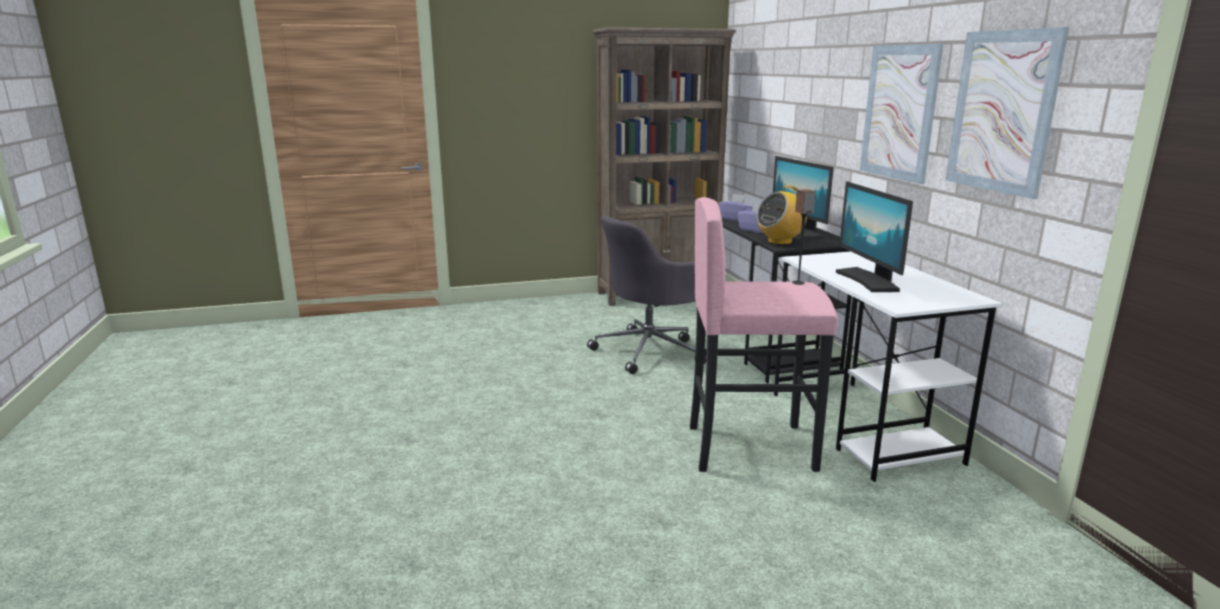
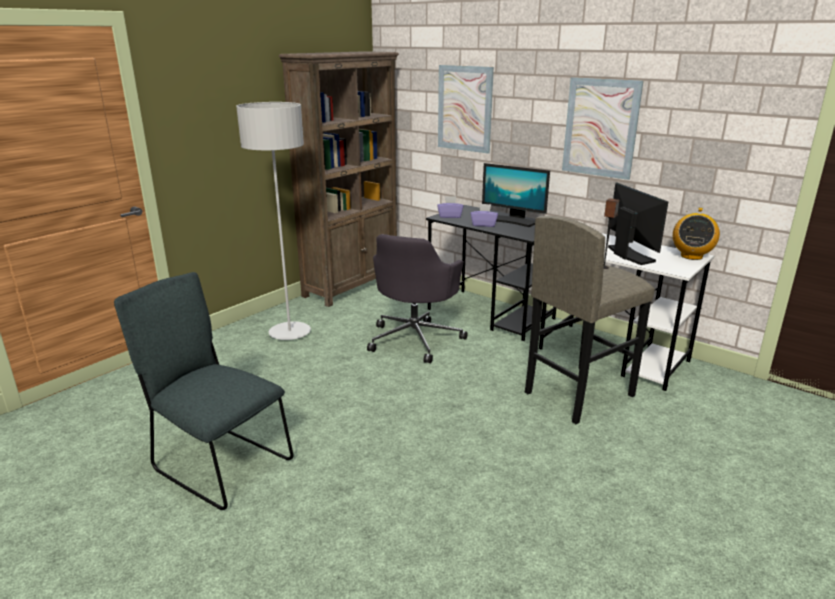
camera: 35 degrees left, 5 degrees up
(354, 390) = (218, 463): none -> grey chair
(544, 317) = (290, 333): none -> grey floor lamp
(750, 447) = (578, 394): pink stool -> grey stool
(780, 242) = (519, 232): radio -> radio (691, 256)
(868, 281) = (629, 255): monitor -> monitor turned 150 degrees counterclockwise
(1002, 112) = (702, 130): picture -> picture (465, 108)

